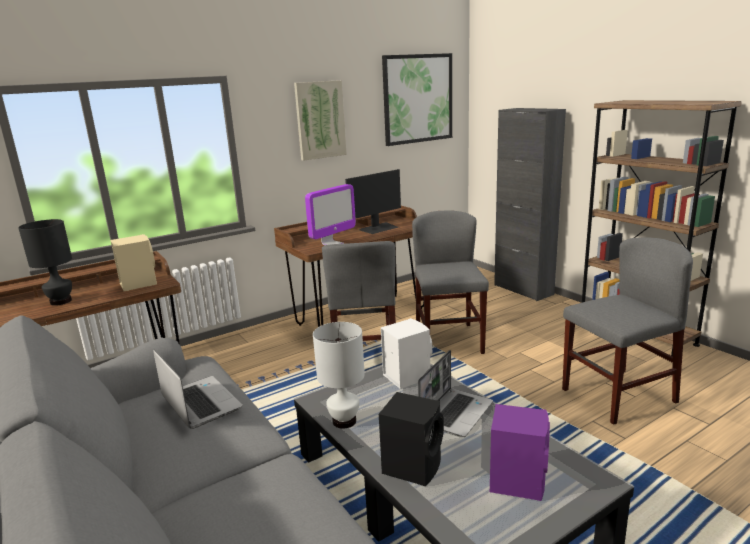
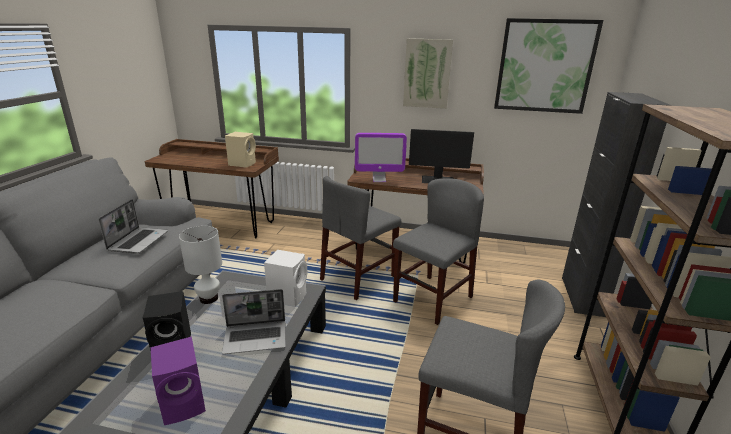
camera: 45 degrees right, 5 degrees up
(60, 302) = (201, 160): black table lamp -> none

